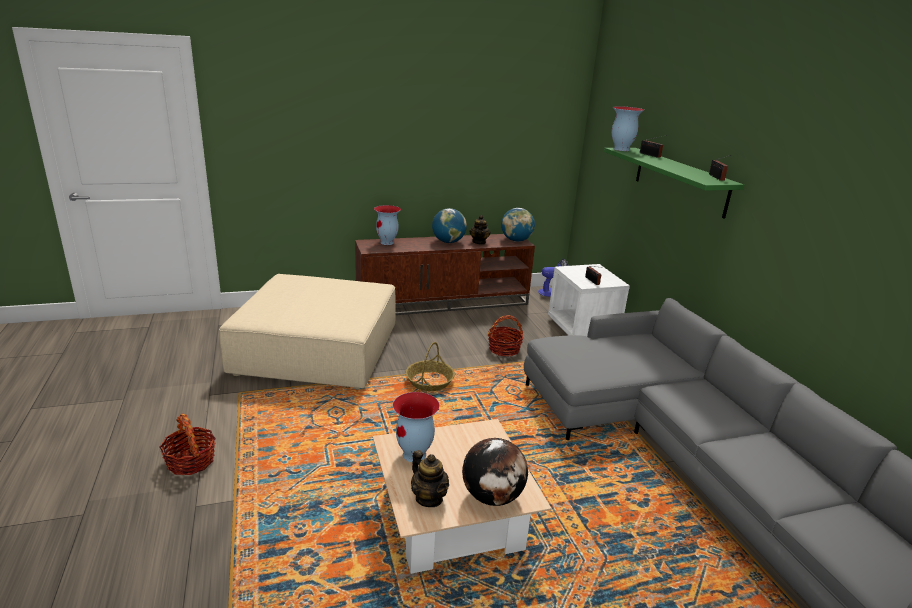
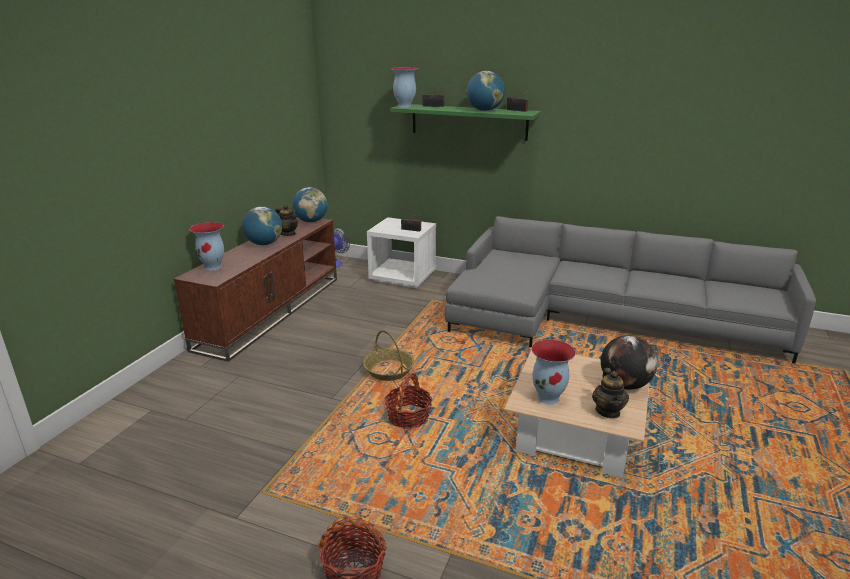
camera: 50 degrees left, 0 degrees up
(317, 350) = (251, 410): beige ottoman -> none
(429, 498) = (608, 411): teapot -> teapot turned 90 degrees clockwise
(504, 349) = (387, 318): basket -> basket (408, 417)
(679, 169) = (484, 110): none -> globe

